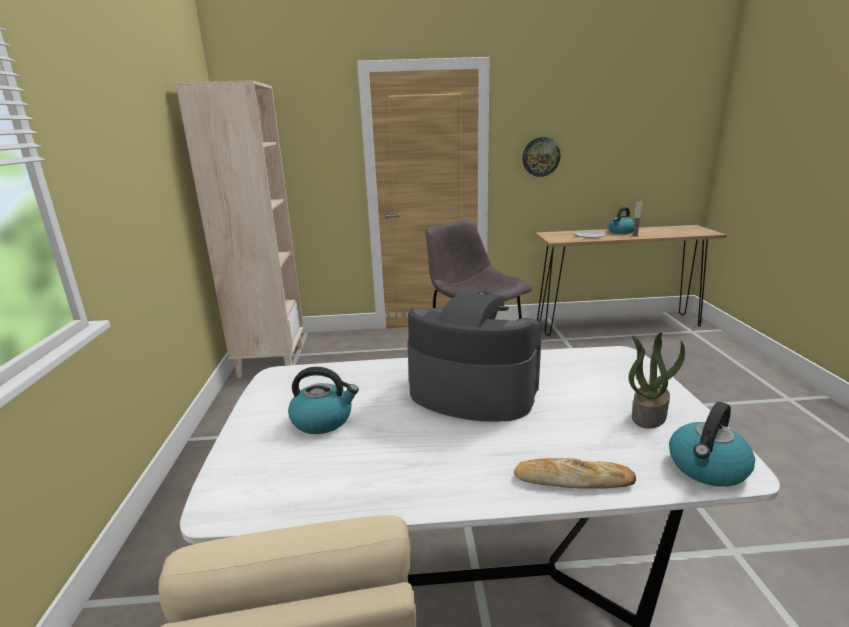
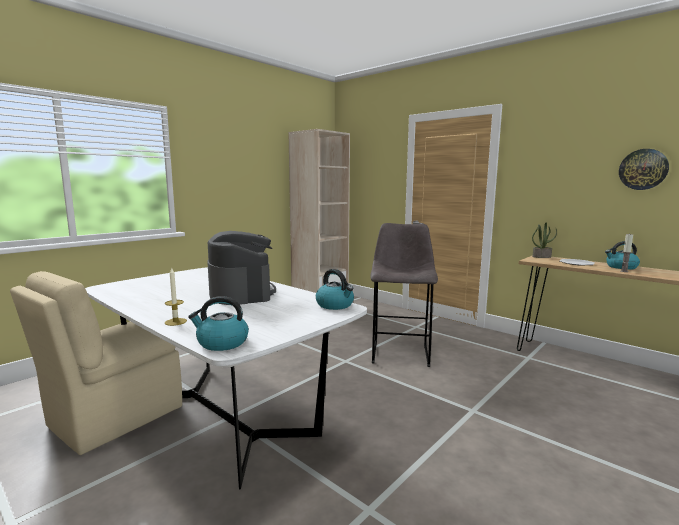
camera: 45 degrees right, 10 degrees down
(323, 420) = (178, 282): kettle -> kettle (335, 305)
(540, 157) = (544, 186): wall clock -> wall clock (643, 169)
(572, 479) = (175, 322): bread -> candle
(648, 415) = (269, 324): potted plant -> potted plant (541, 257)

